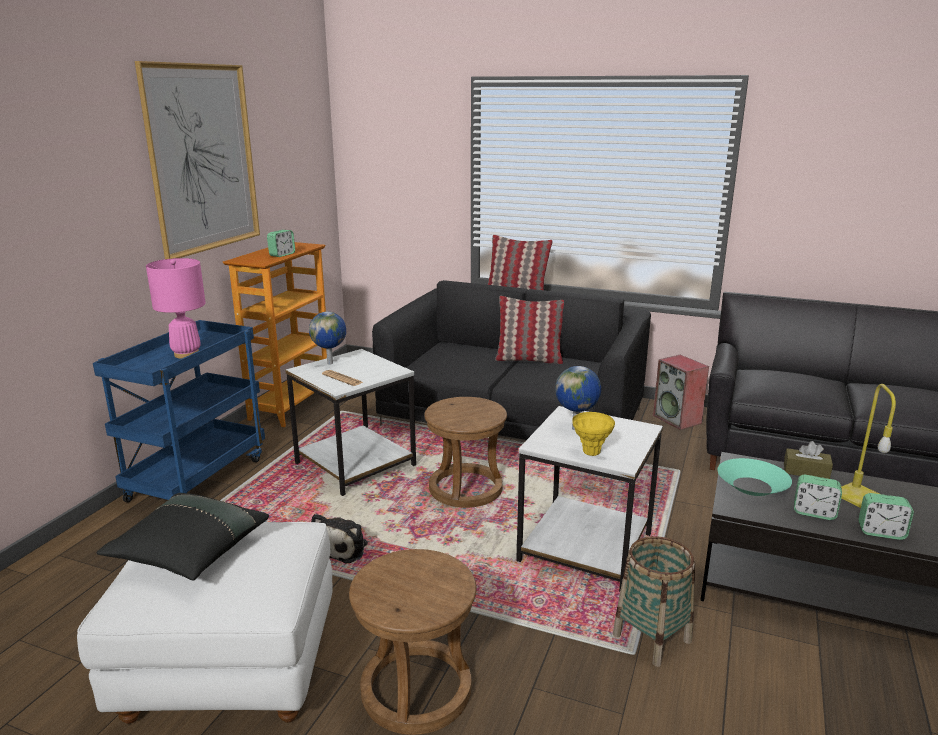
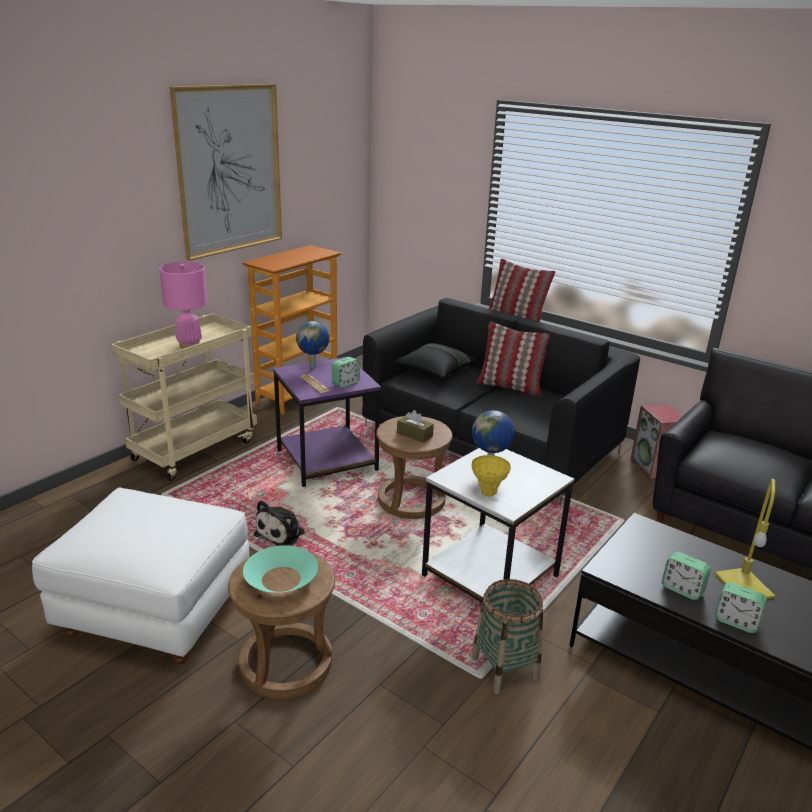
camera: 15 degrees right, 5 degrees up
(189, 554) = (127, 518): black pillow -> black pillow (434, 372)
(198, 477) = (195, 449): blue cart -> beige cart
(282, 255) = (296, 260): alarm clock -> alarm clock (345, 383)
(355, 464) = (327, 460): white side table -> purple side table
(752, 486) = (639, 552): turquoise bowl -> turquoise bowl (281, 579)
(806, 472) = (705, 548): brown tissue box -> brown tissue box (414, 434)

